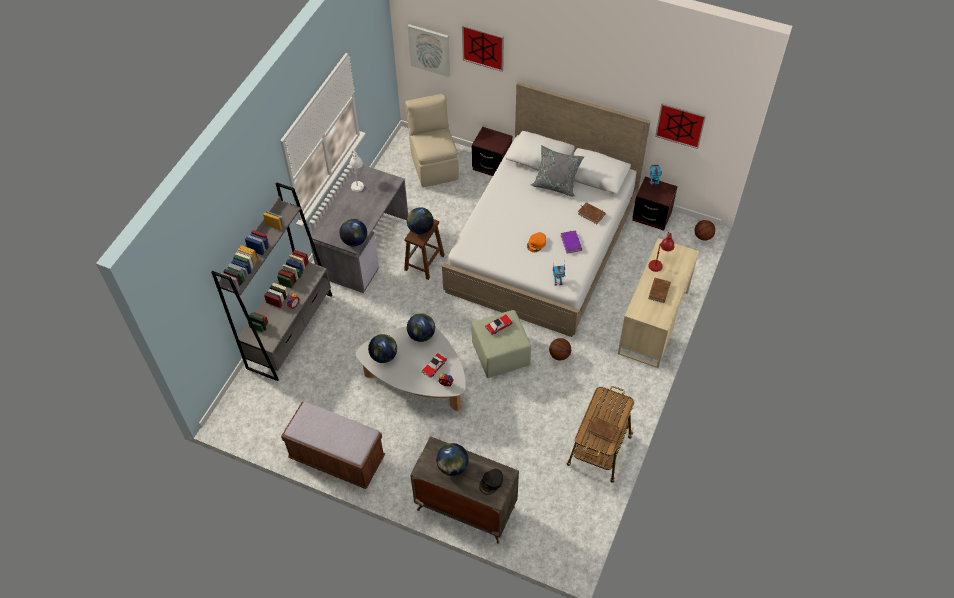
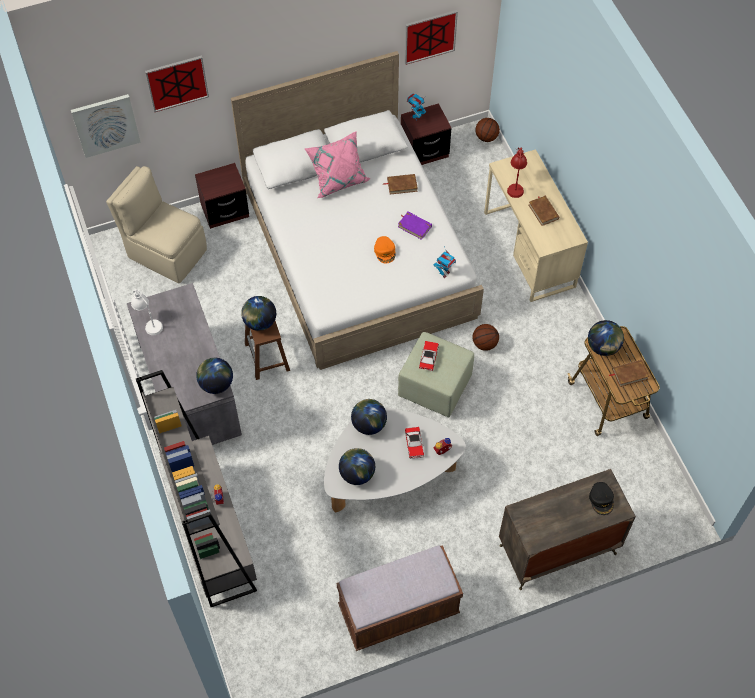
camera: 45 degrees left, 5 degrees up
(452, 466) = (555, 515): globe -> globe (603, 347)
(556, 184) = (338, 179): grey pillow -> pink pillow

